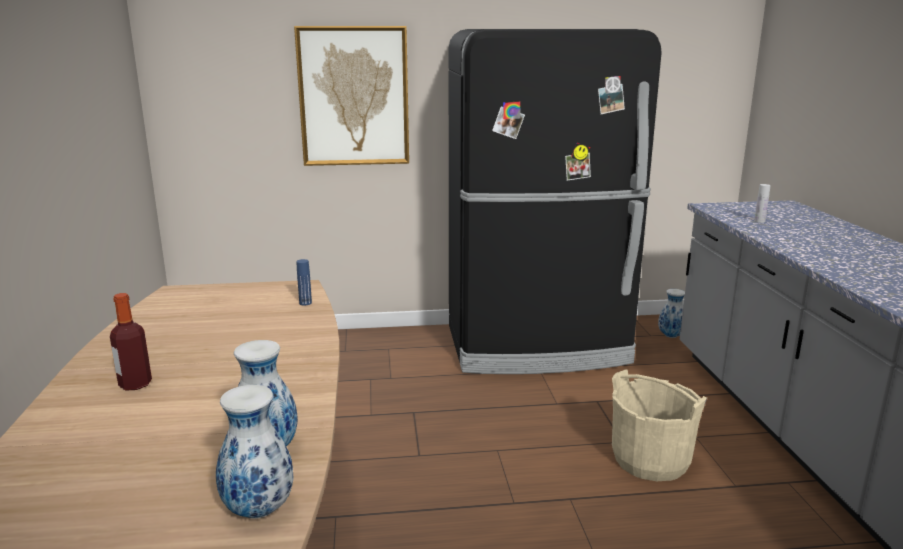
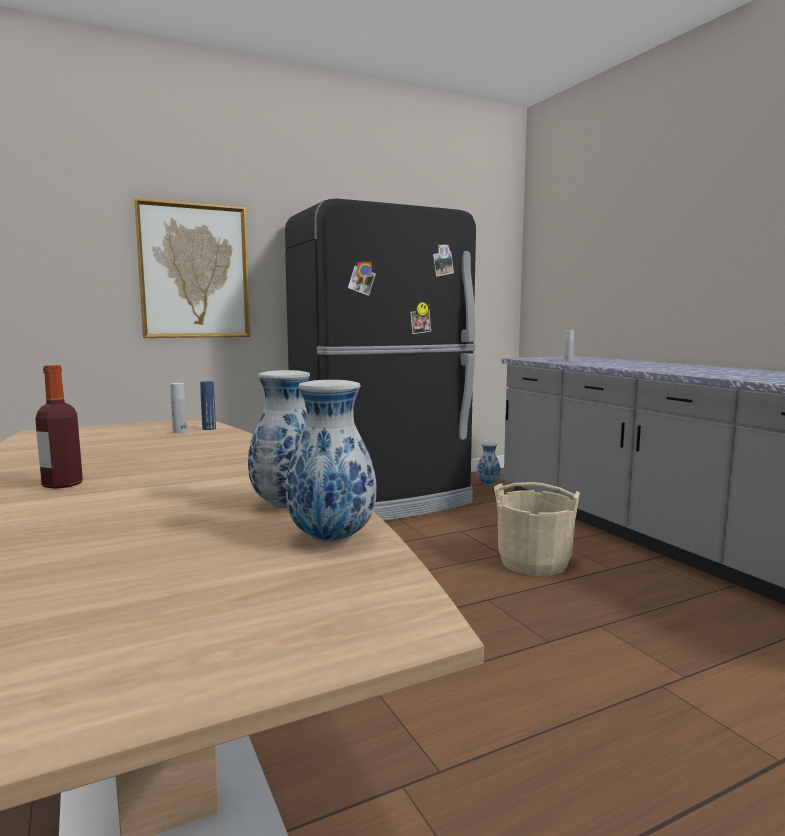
camera: 20 degrees left, 10 degrees down
(277, 305) = (179, 432): none -> white bottle

